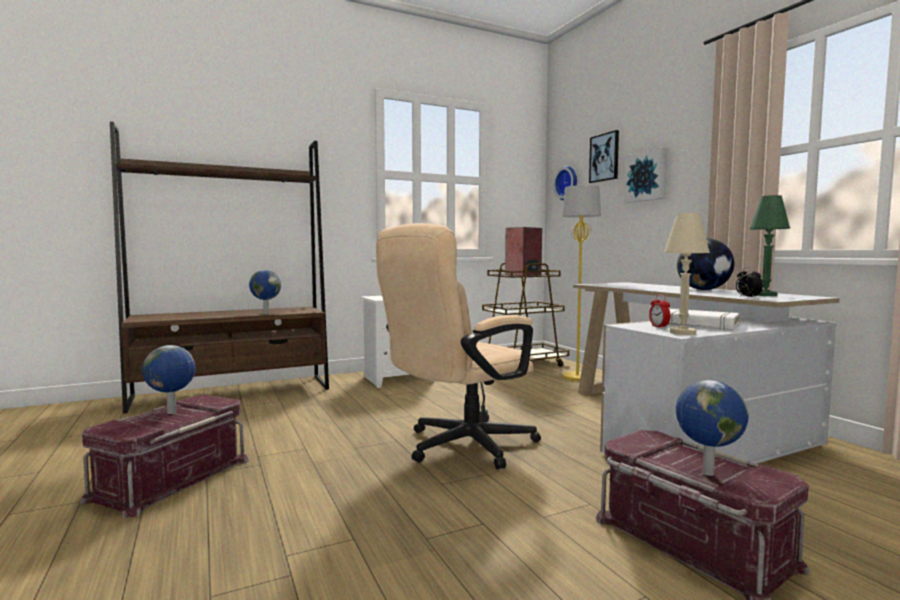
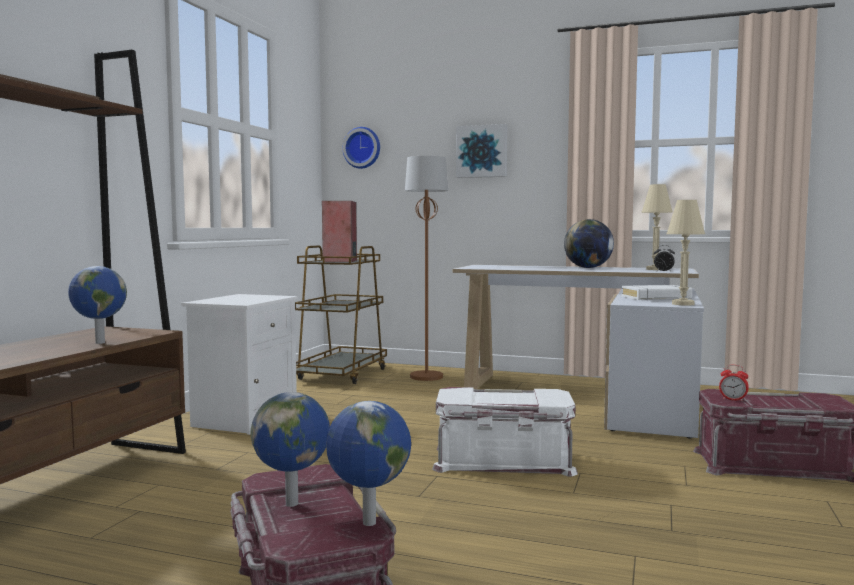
camera: 45 degrees left, 0 degrees up
(459, 447) = (503, 461): beige office chair -> white storage box
(577, 377) = (426, 377): yellow floor lamp -> brown floor lamp
(604, 157) = (421, 124): picture -> none
(659, 327) = (647, 302): alarm clock -> alarm clock (733, 400)
(706, 473) = (795, 405): globe -> globe (367, 523)
(765, 295) = (655, 269): green table lamp -> beige table lamp

